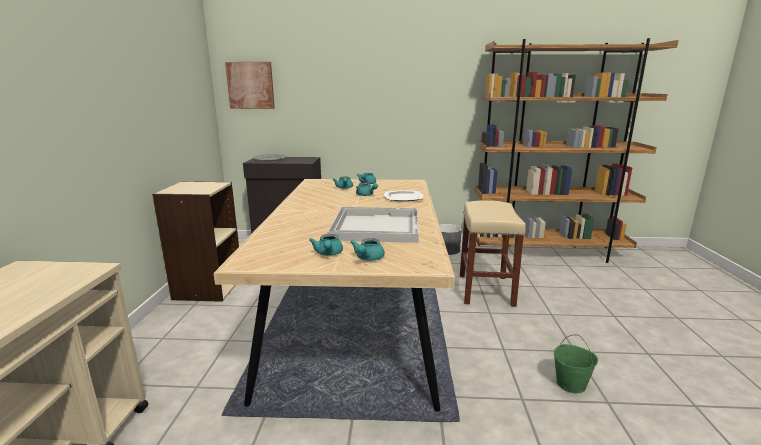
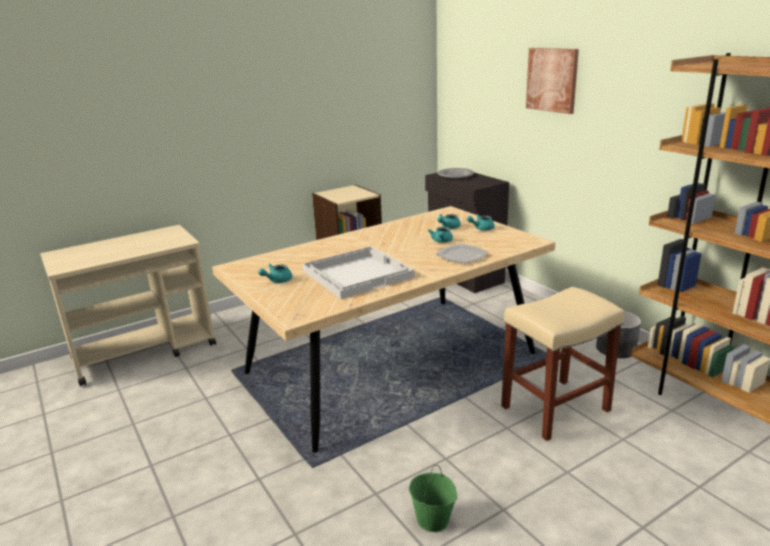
camera: 55 degrees right, 5 degrees up
(251, 85) = (462, 89): picture -> picture (552, 80)
(368, 258) = (283, 294): turquoise teapot -> none

